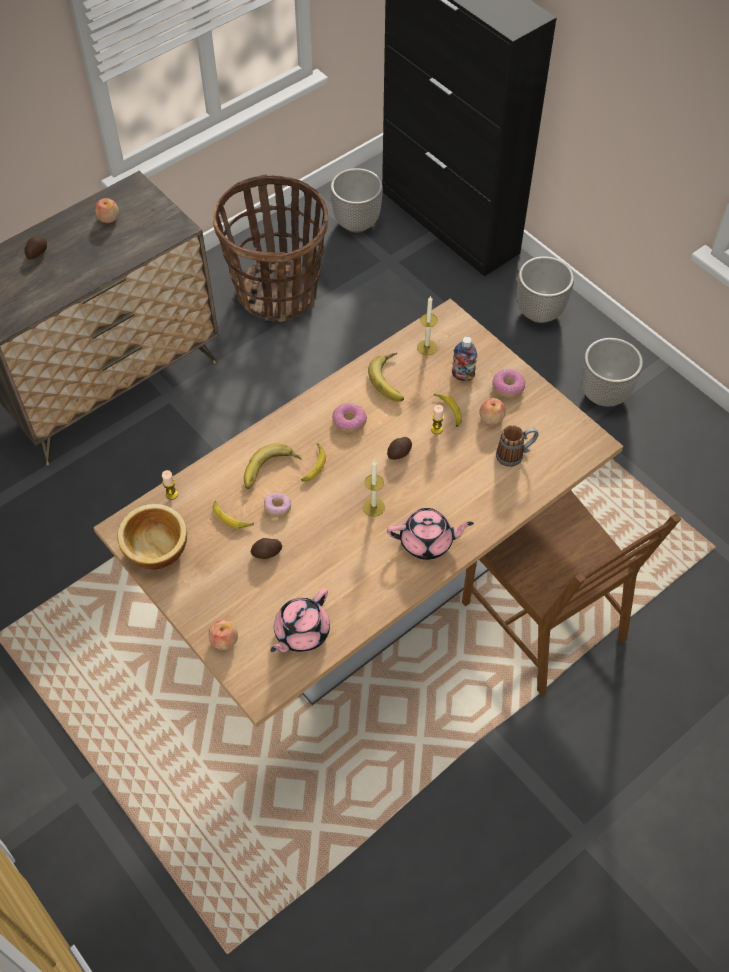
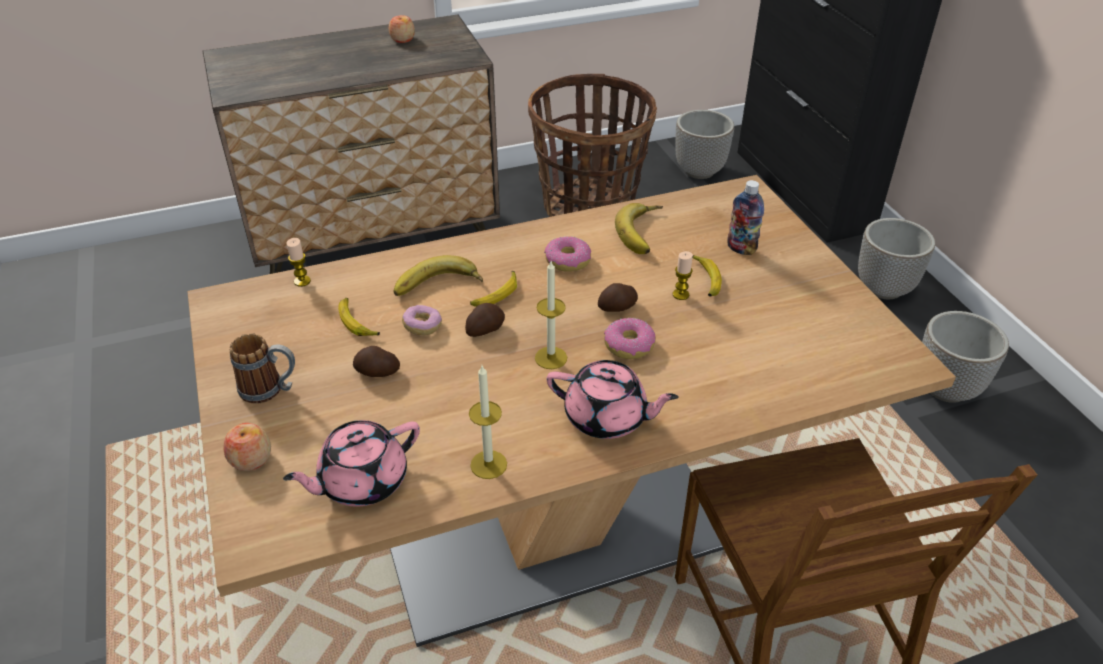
camera: 20 degrees right, 15 degrees down
(36, 252) = (312, 51): potato -> potato (484, 329)
(155, 548) = (241, 330): bowl -> none
(426, 347) = (705, 212): candle -> candle (488, 464)
(491, 418) = (763, 299): apple -> none
(508, 387) = (800, 273): donut -> donut (629, 346)
(515, 455) = (782, 347): mug -> mug (270, 390)

